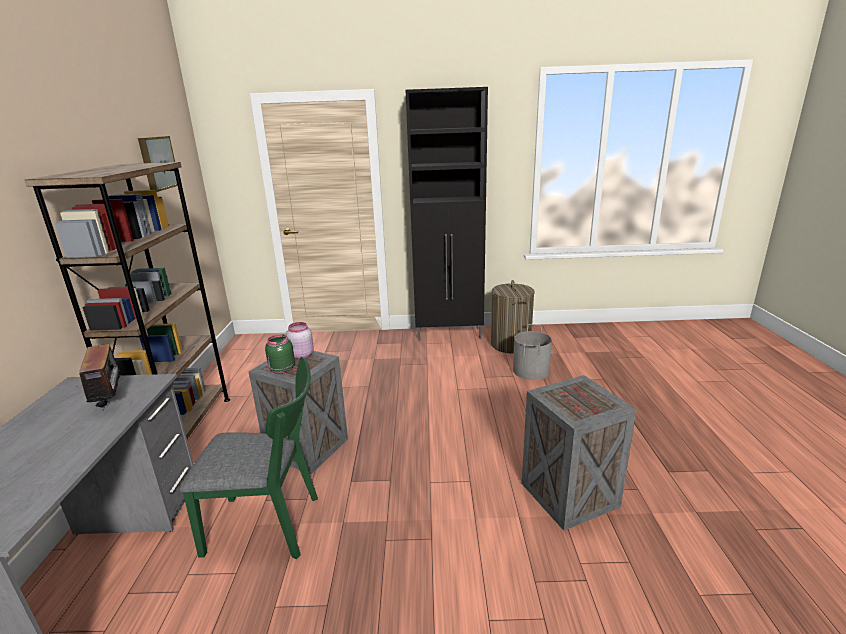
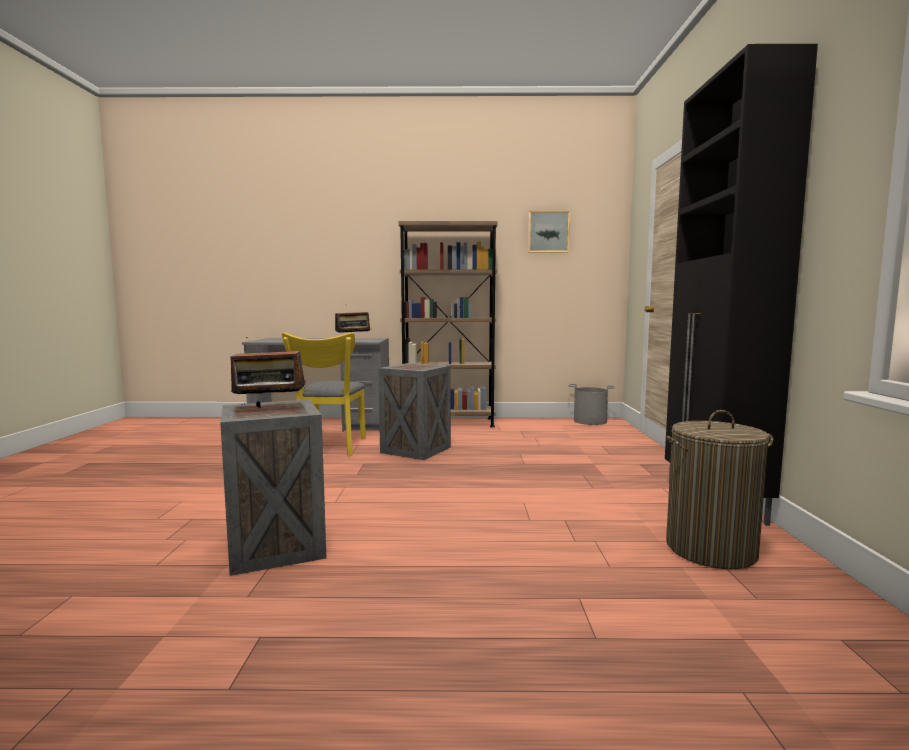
camera: 90 degrees right, 15 degrees down
(271, 525) = (330, 448): green chair -> yellow chair
(281, 370) = (404, 365): green jar -> none
(301, 355) = (429, 366): pink jar -> none
(531, 371) = (601, 558): grey bucket -> grey bucket (590, 421)
(578, 399) = (270, 408): none -> radio

